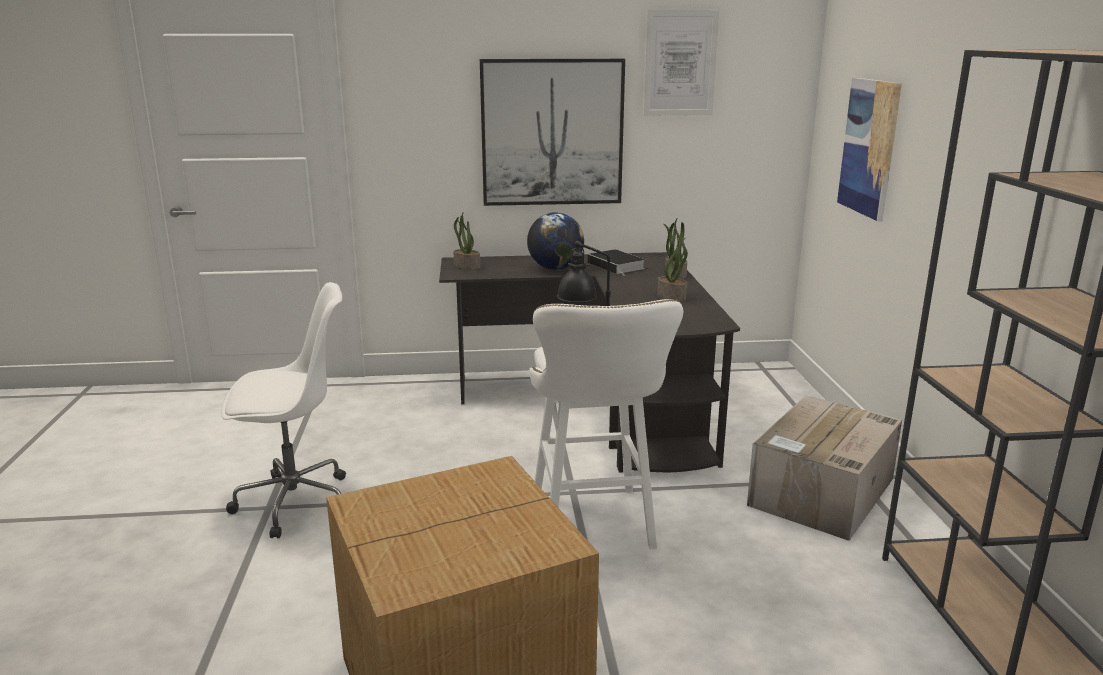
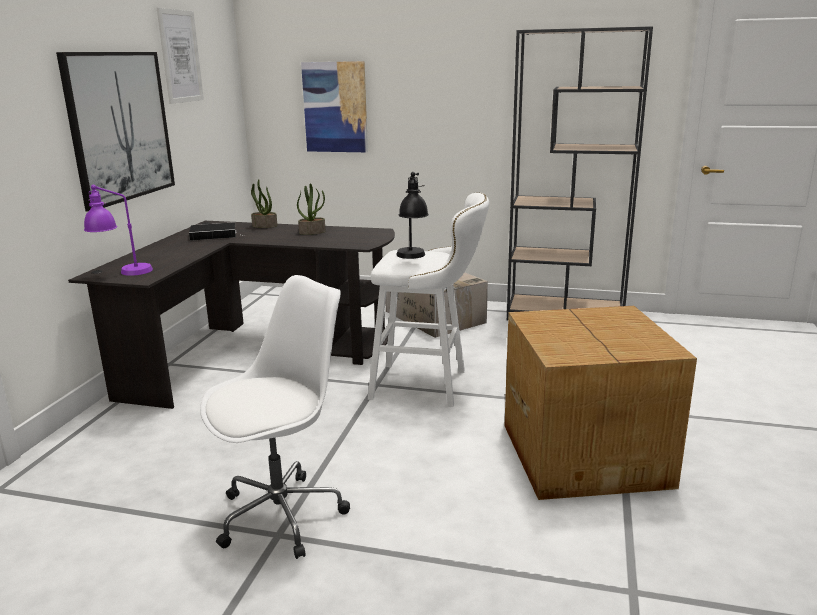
camera: 70 degrees left, 0 degrees up
(297, 502) = (283, 515): white office chair -> white office chair turned 45 degrees clockwise
(466, 266) = (123, 273): potted plant -> purple table lamp
(555, 268) = (188, 249): globe -> none

